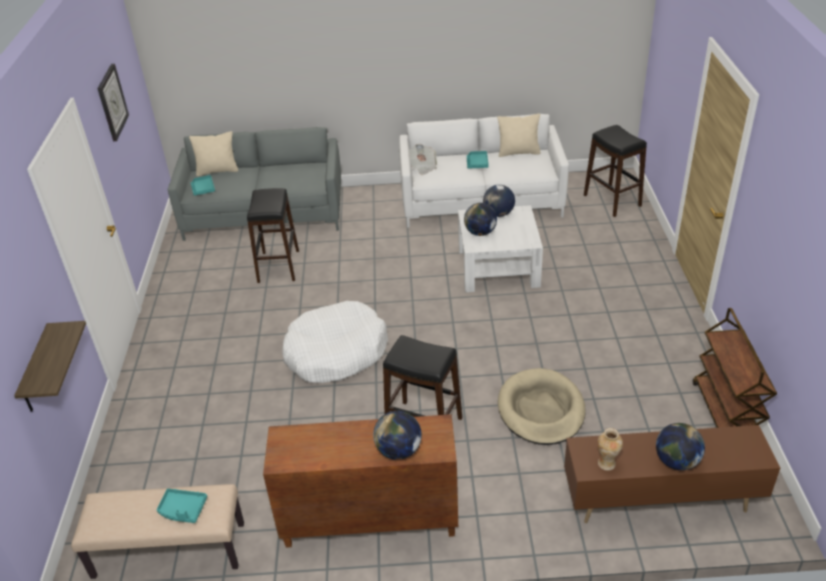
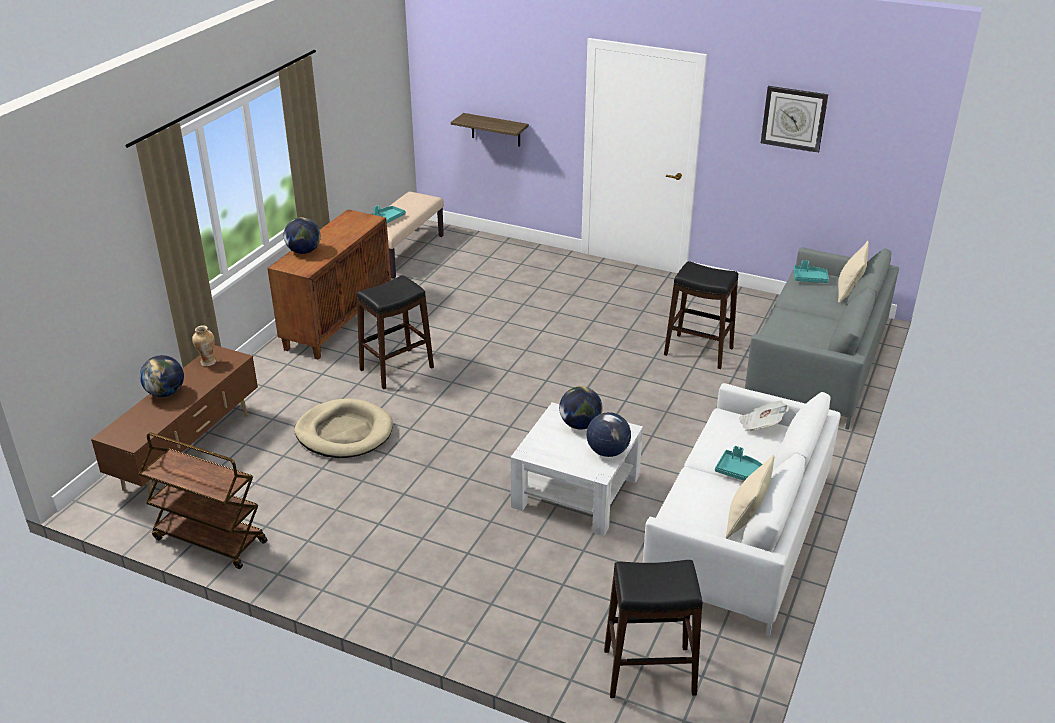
camera: 115 degrees right, 5 degrees down
(335, 353) = (530, 351): white dog bed -> none

